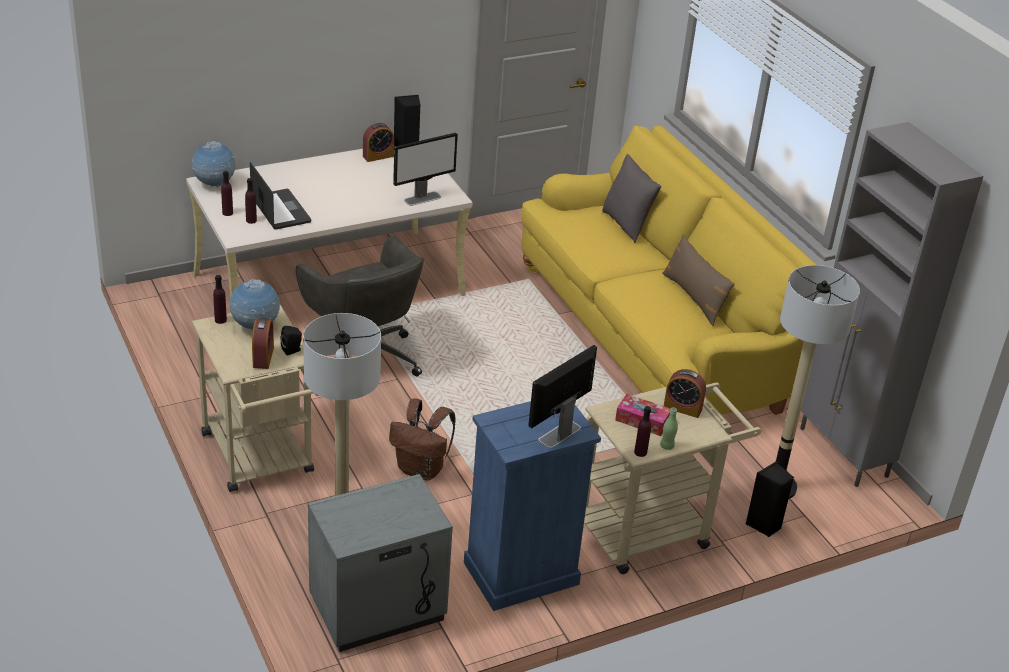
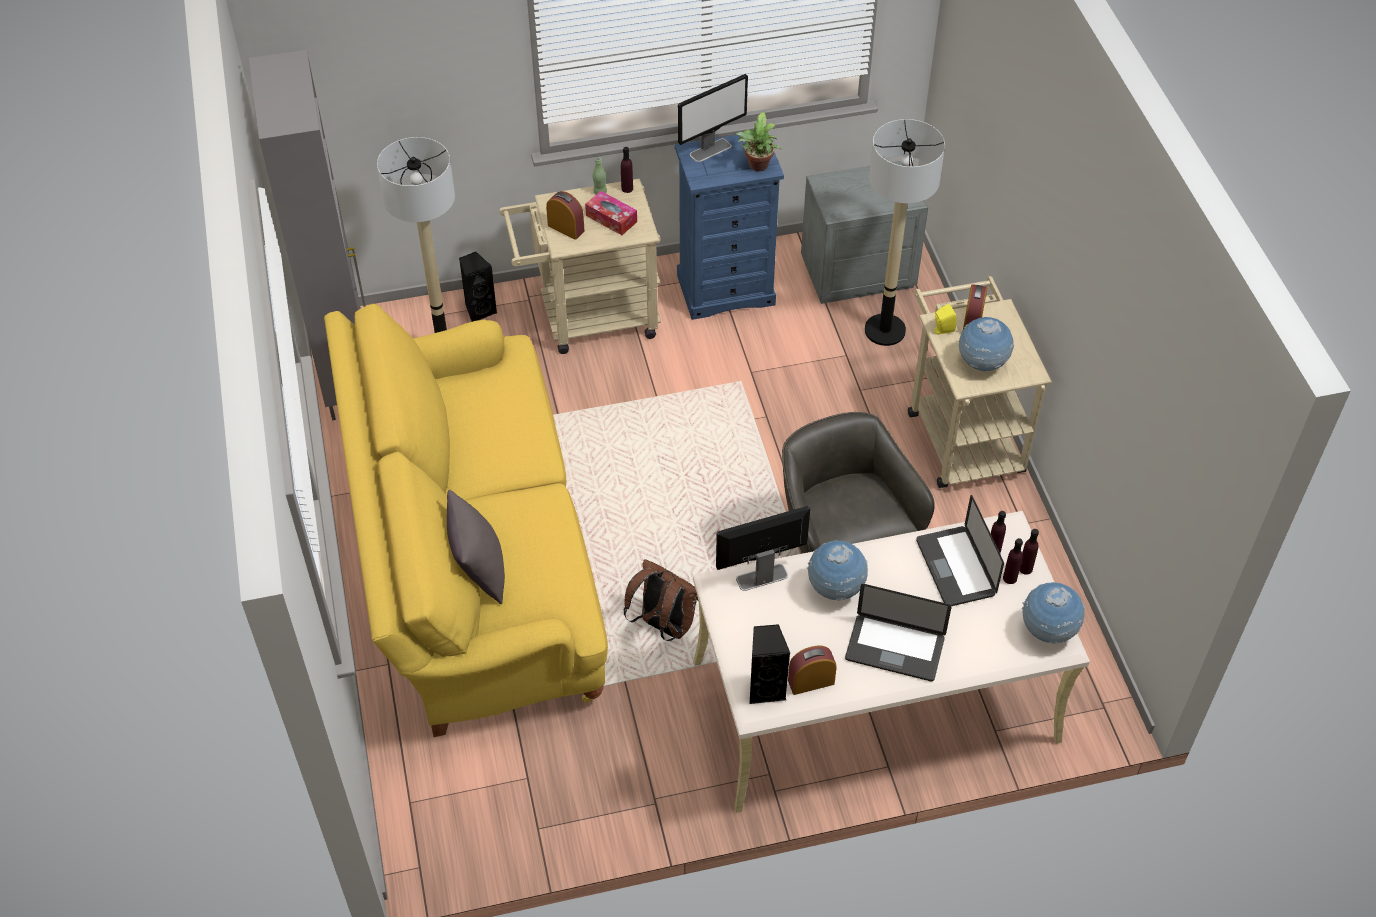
camera: 165 degrees left, 15 degrees up
(220, 320) = (1020, 377): purple bottle -> purple bottle (1010, 578)
(292, 350) = (942, 330): black speaker -> yellow speaker
(323, 172) = (894, 649): none -> laptop
(368, 196) = (835, 589): none -> globe
(422, 469) = (797, 404): brown backpack -> brown backpack (664, 625)
(503, 421) = (757, 167): none -> potted plant
(694, 297) = (457, 430): brown pillow -> none

